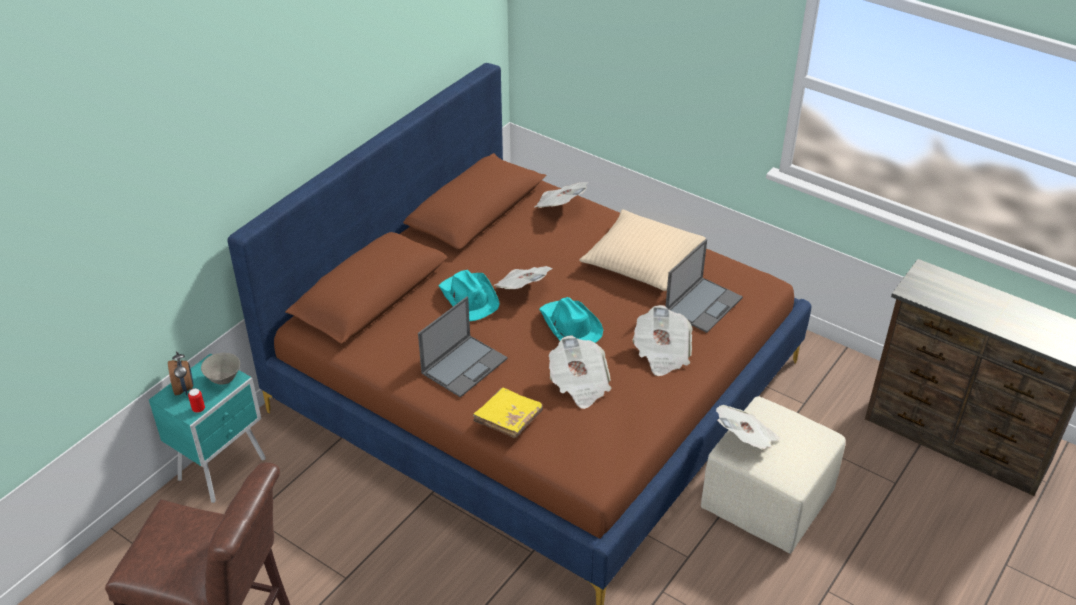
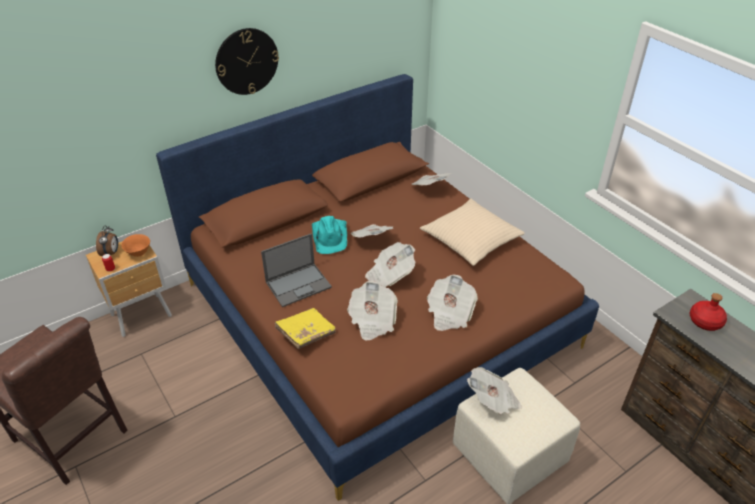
camera: 20 degrees right, 0 degrees up
(224, 379) = (139, 253): grey bowl -> orange bowl
(224, 469) = (143, 316): turquoise nightstand -> brown nightstand
(317, 90) = (246, 61): none -> wall clock
(570, 326) = (390, 275): turquoise hat -> newspaper
(704, 304) = (502, 283): laptop -> none
(945, 290) = (704, 321): none -> red bottle

